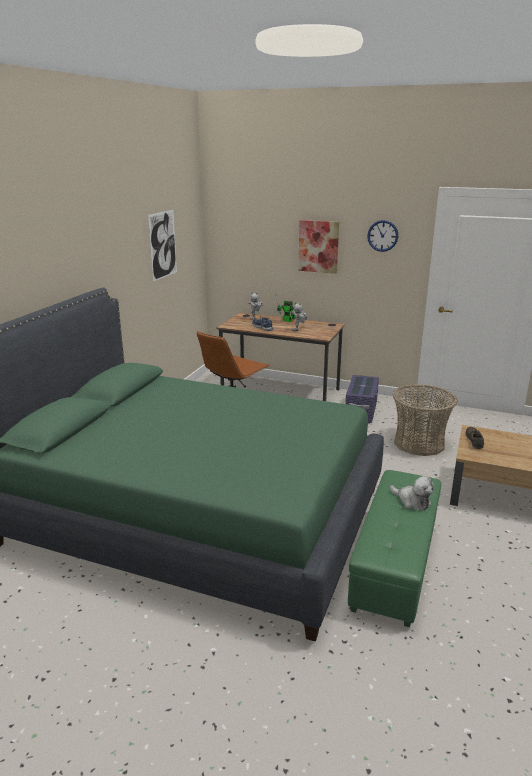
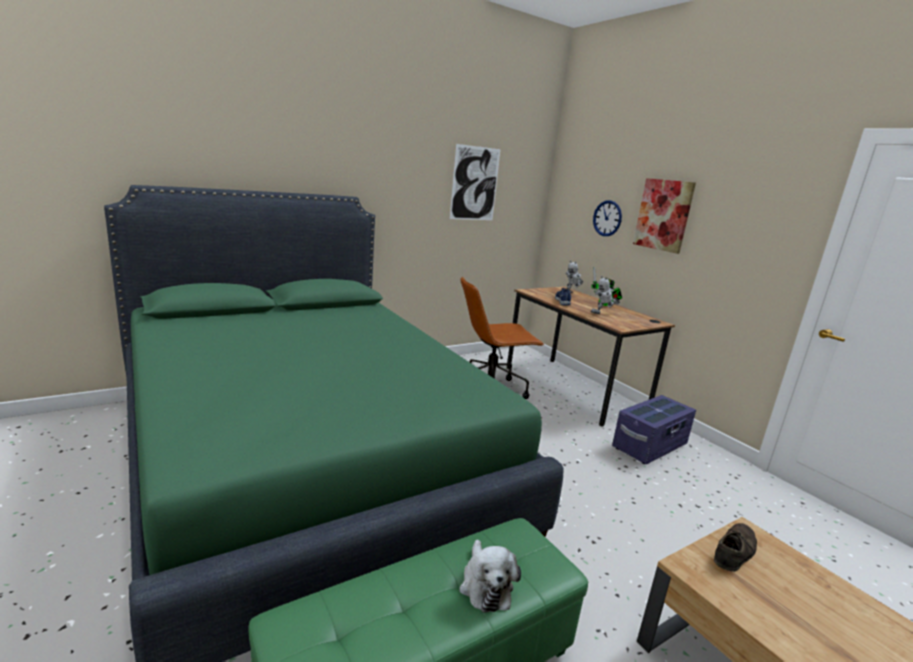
camera: 35 degrees right, 5 degrees down
(382, 235) = (753, 205): wall clock -> wall clock (607, 218)
(419, 443) = (691, 522): basket -> none

